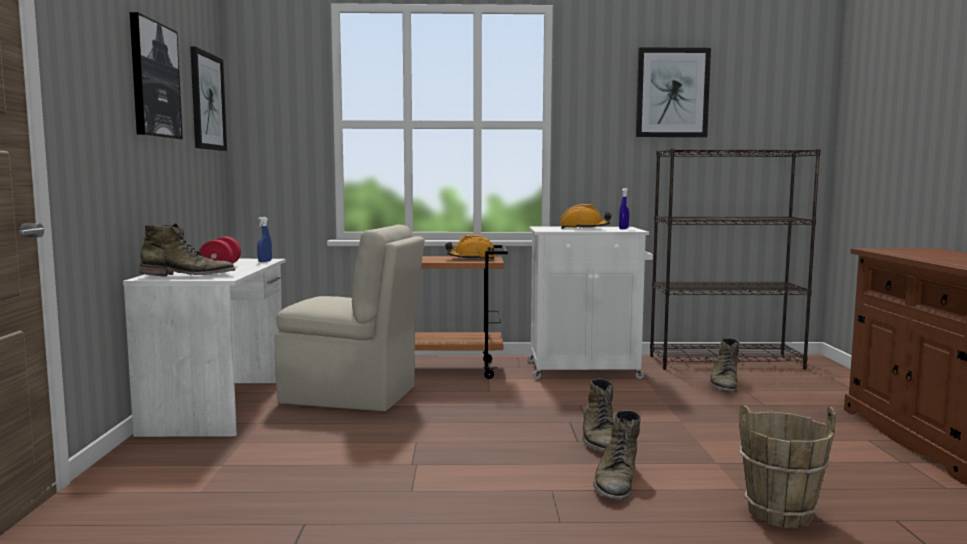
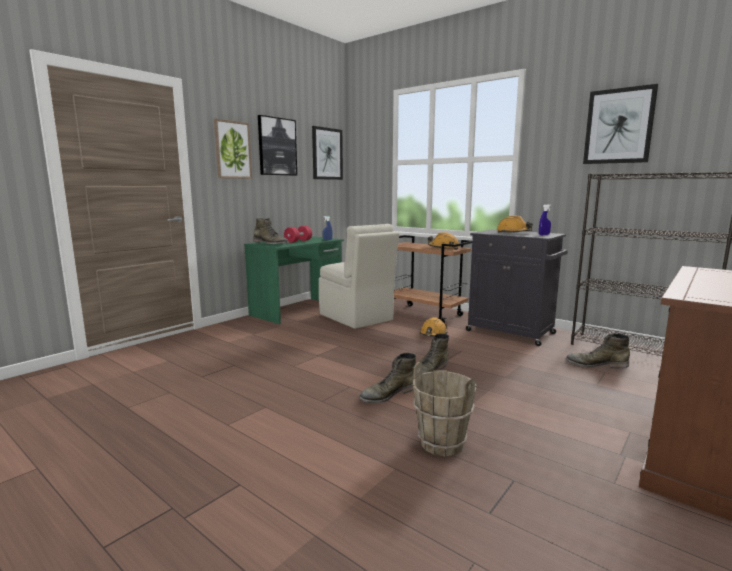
camera: 40 degrees right, 5 degrees up
(100, 79) = (232, 150): none -> picture
(220, 406) = (298, 310): white desk -> green desk
(506, 393) = (433, 334): none -> orange hard hat
(586, 370) = (512, 332): white cabinet -> black cabinet
(724, 384) = (596, 364): green boot -> green boot turned 45 degrees clockwise

